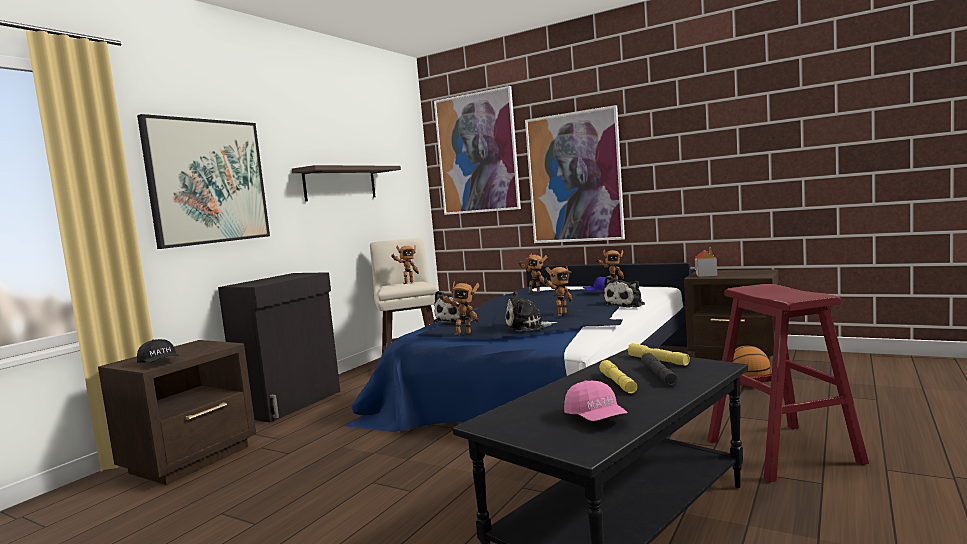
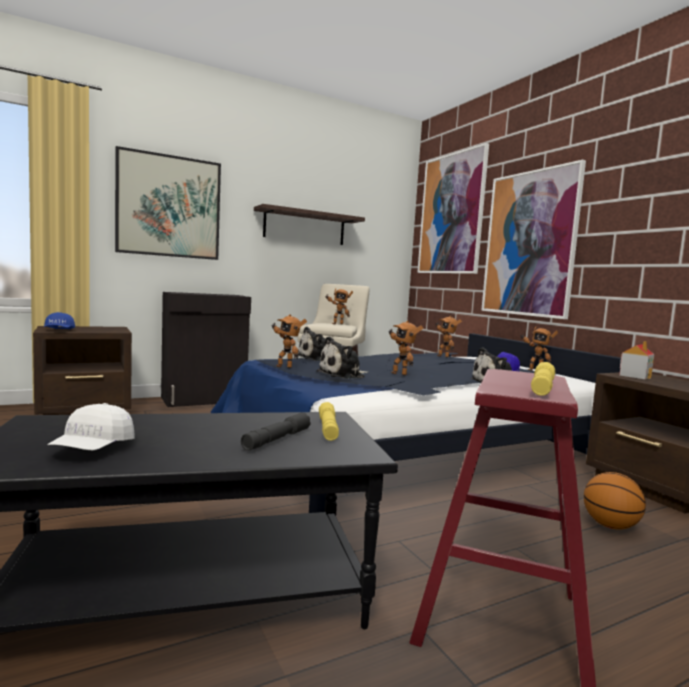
camera: 30 degrees right, 0 degrees up
(160, 363) = (58, 330): black cap -> blue cap
(528, 327) = (343, 375): plush toy -> plush toy turned 60 degrees counterclockwise
(559, 314) = (400, 374): toy robot -> toy robot turned 60 degrees clockwise
(596, 418) = (93, 449): pink cap -> white cap
(618, 383) = (223, 432): yellow flashlight -> yellow flashlight (542, 388)

